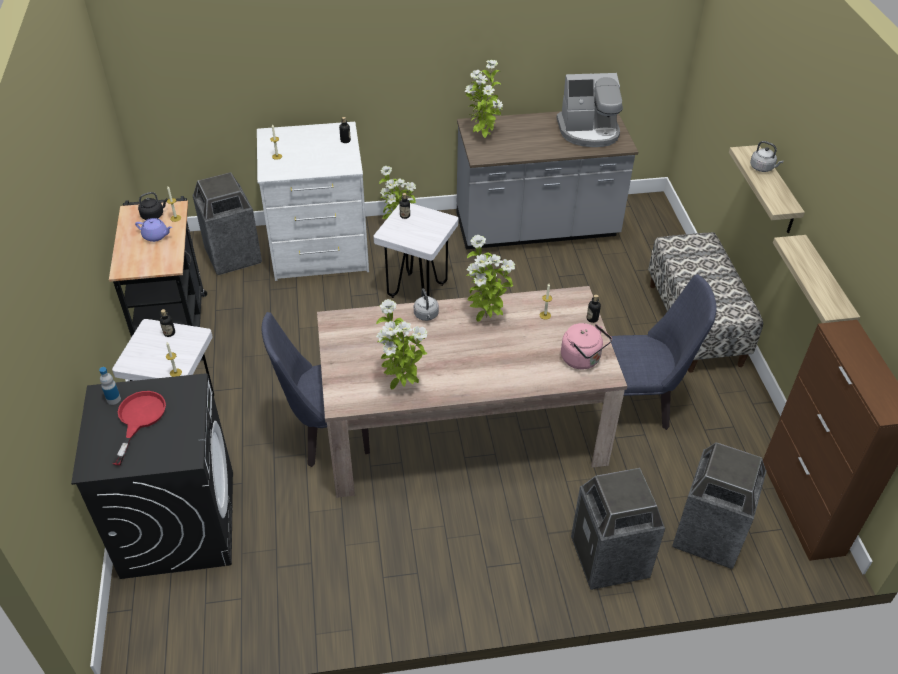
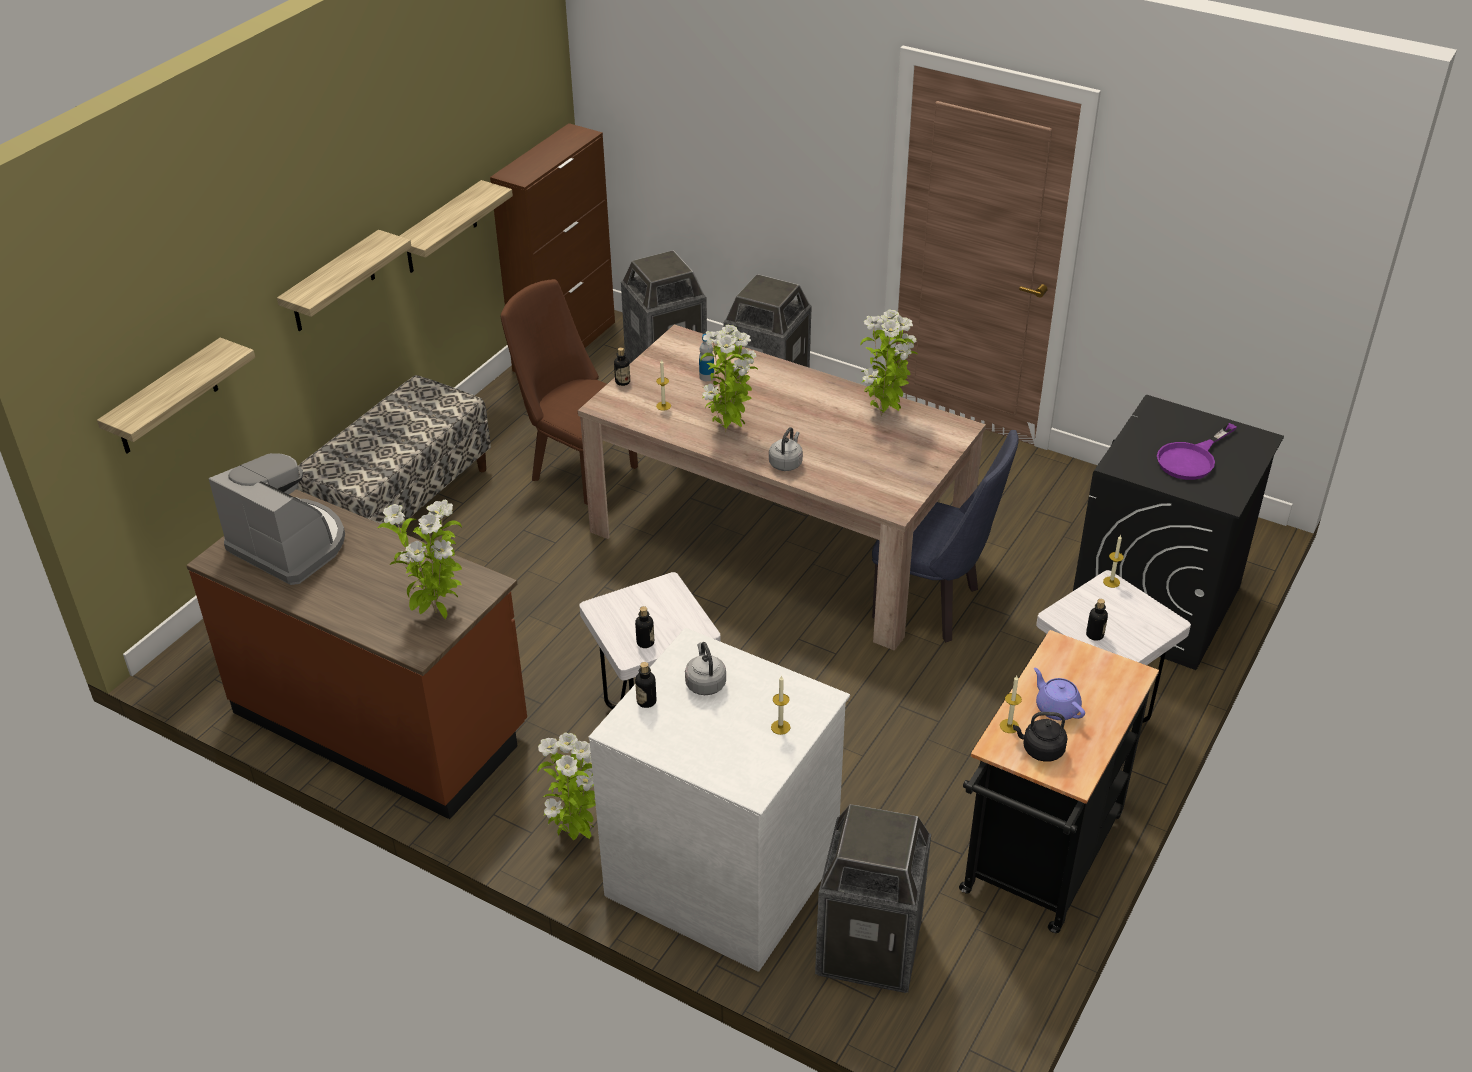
camera: 140 degrees left, 5 degrees down
(113, 399) = (1212, 488): bottle -> bottle (706, 377)
(139, 419) = (1191, 459): red frying pan -> purple frying pan
(536, 228) = (382, 721): grey counter -> brown counter
(582, 359) = (683, 357): pink kettle -> none
(640, 405) = (577, 469): blue chair -> brown chair
(716, 102) = (166, 398): none -> shelf
(763, 168) = (326, 276): grey kettle -> grey kettle (705, 683)

